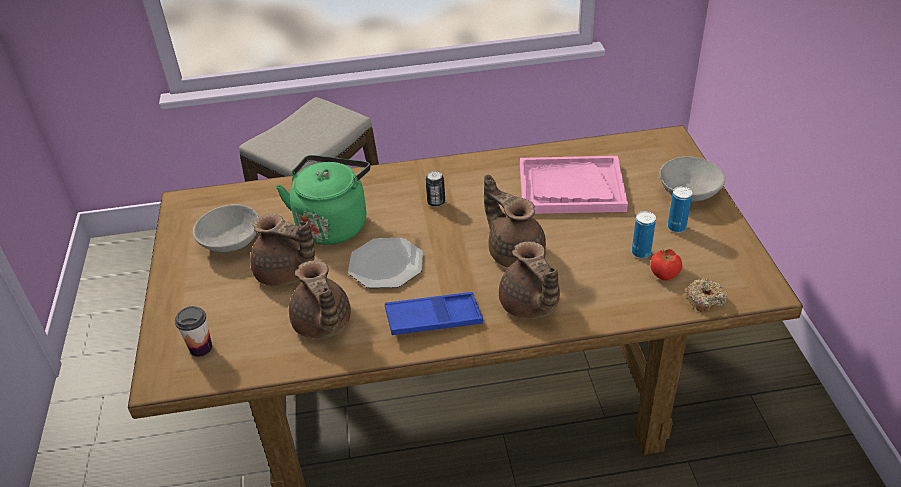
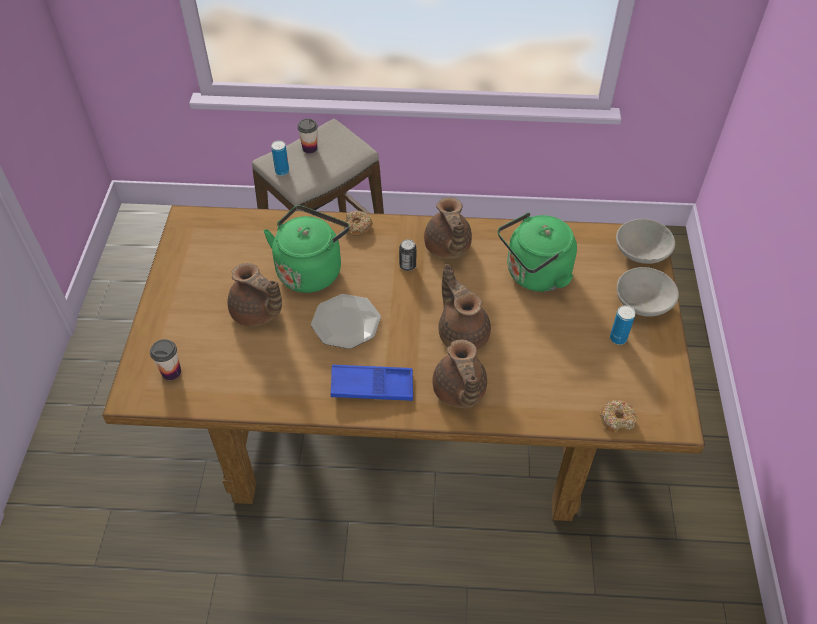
camera: 10 degrees right, 10 degrees up
(231, 242) = (219, 271): grey bowl -> grey bowl (641, 253)
(298, 125) = (310, 148): none -> cup
(322, 325) = (276, 372): brown teapot -> brown teapot (447, 248)
(372, 177) = (357, 227): none -> donut
(571, 188) = (534, 275): pink tray -> green kettle
(641, 252) = (576, 358): can -> can (282, 171)
(664, 274) = (590, 385): tomato -> none

